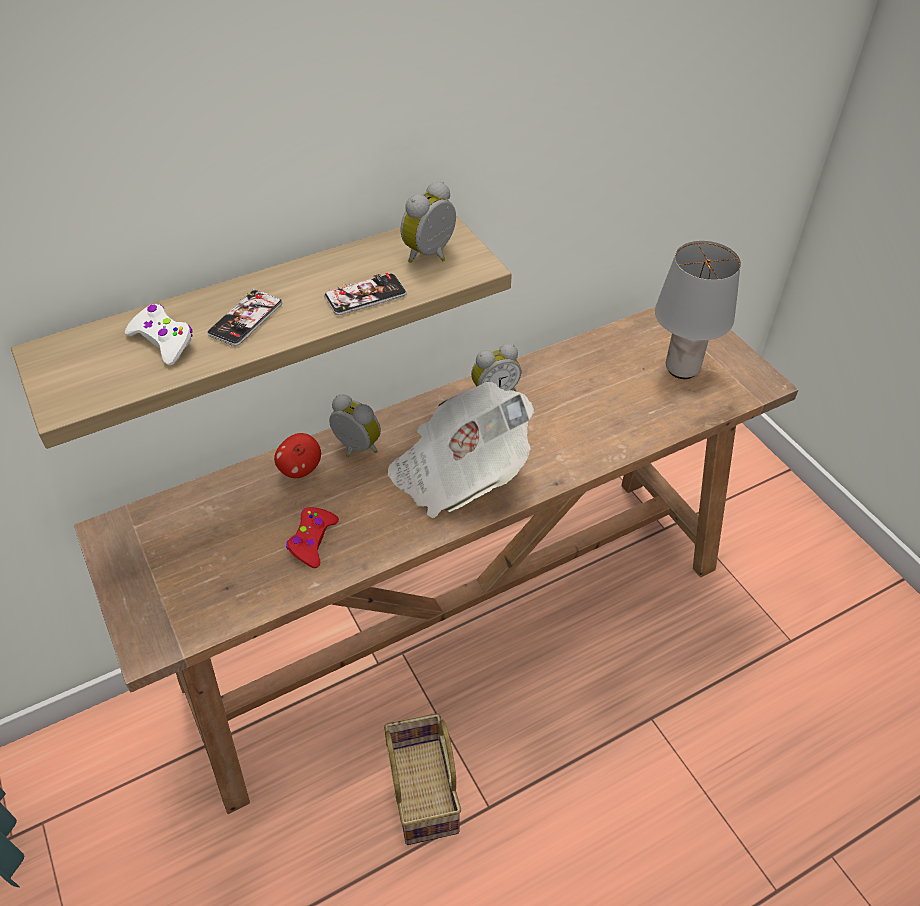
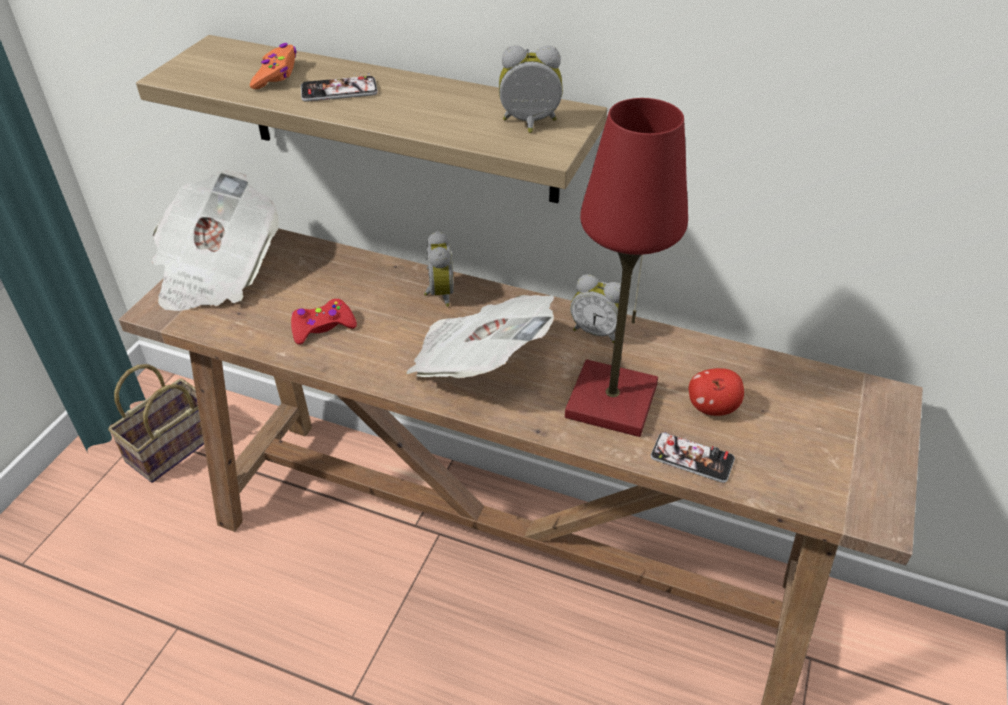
camera: 50 degrees right, 5 degrees down
(149, 575) = (217, 272): none -> newspaper
(163, 340) = (276, 75): white game controller -> orange game controller
(300, 469) = (386, 280): apple -> apple (712, 407)
(365, 295) = (434, 121): phone -> phone (692, 458)
(420, 789) = (329, 633): basket -> basket (174, 445)
(566, 429) = (612, 401): none -> red table lamp
(682, 369) = (802, 440): grey table lamp -> none

